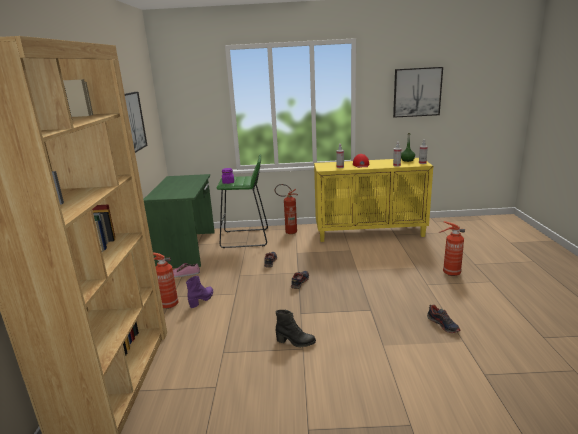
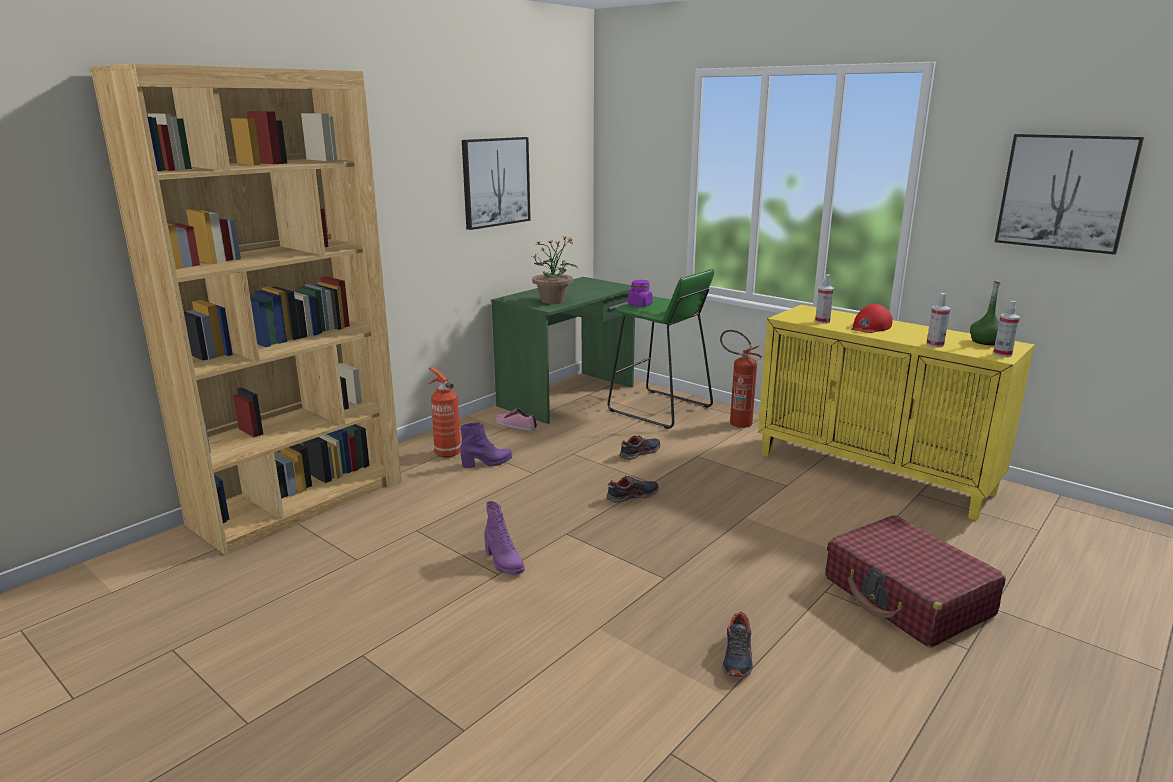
camera: 40 degrees right, 0 degrees up
(182, 191) = (553, 300): none -> potted plant
(295, 342) = (503, 562): black boot -> purple boot
(450, 273) = (907, 597): fire extinguisher -> red suitcase

